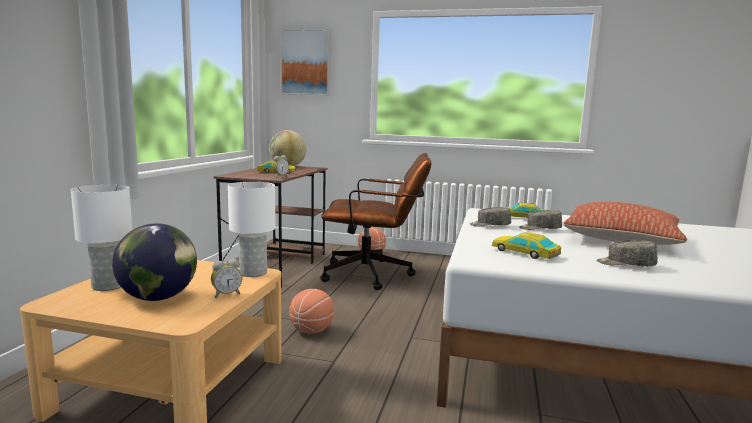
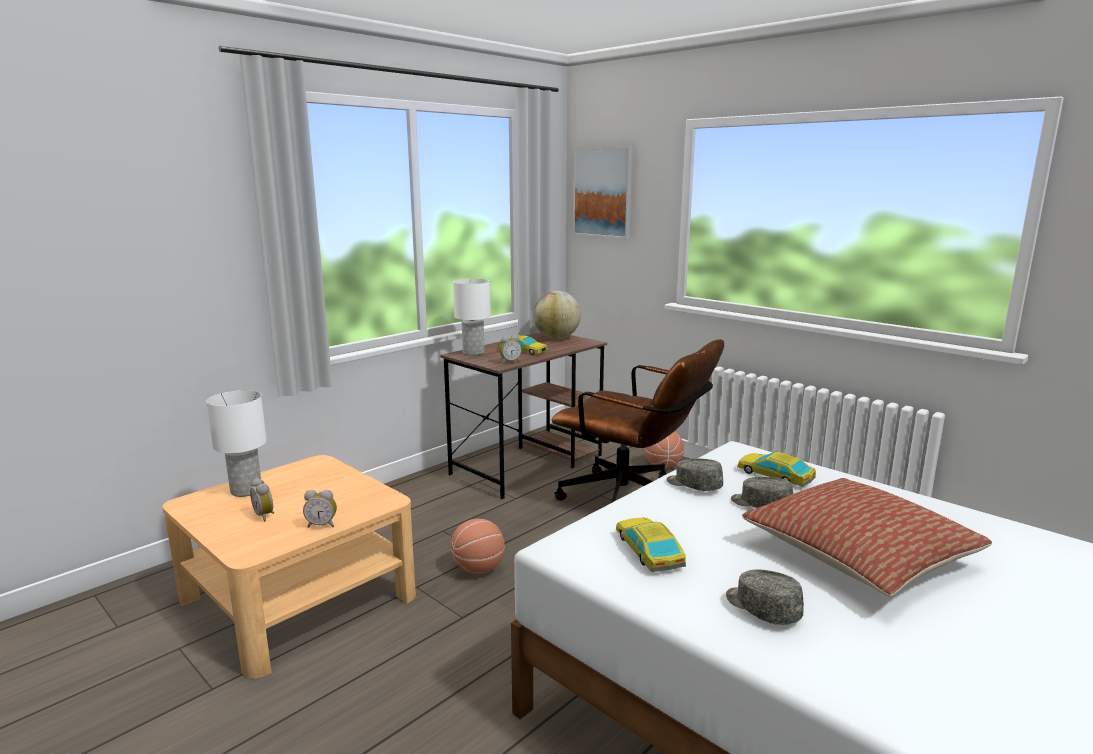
camera: 30 degrees right, 5 degrees up
(158, 298) = (265, 516): globe -> alarm clock
(254, 273) = (381, 499): white table lamp -> white table lamp (474, 353)

